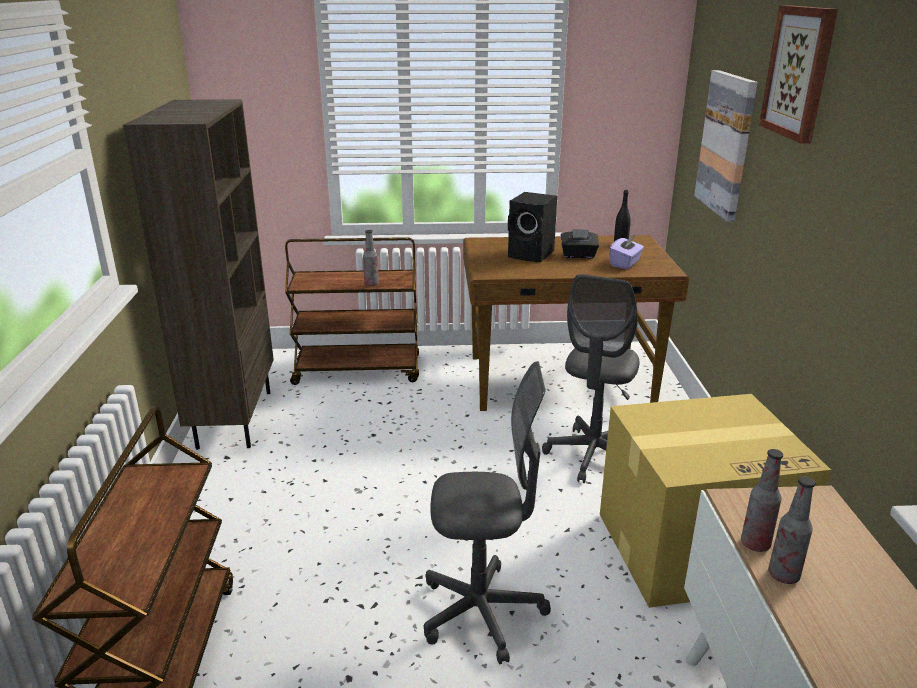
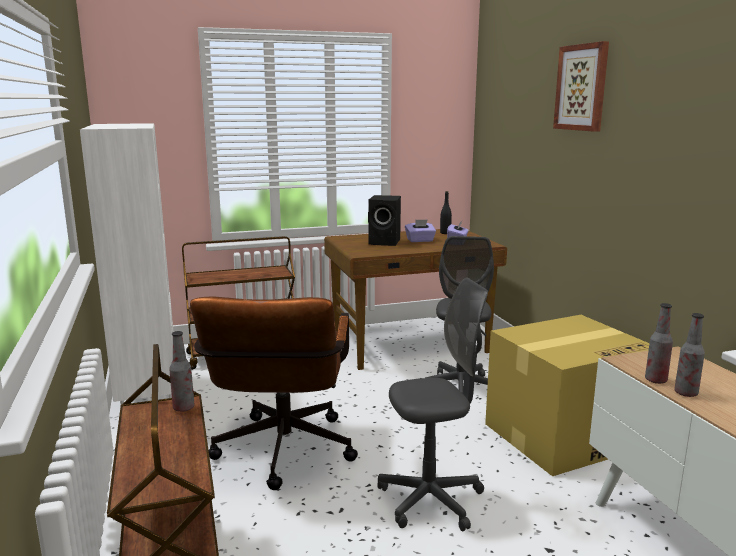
camera: 15 degrees left, 10 degrees down
(233, 418) = (148, 399): brown bookcase -> white bookcase
(342, 519) = (282, 456): none -> brown office chair
(371, 284) = (257, 275): bottle -> bottle (183, 408)
(578, 255) = (420, 240): black tissue box -> purple tissue box
(726, 144) = (521, 150): picture -> none

